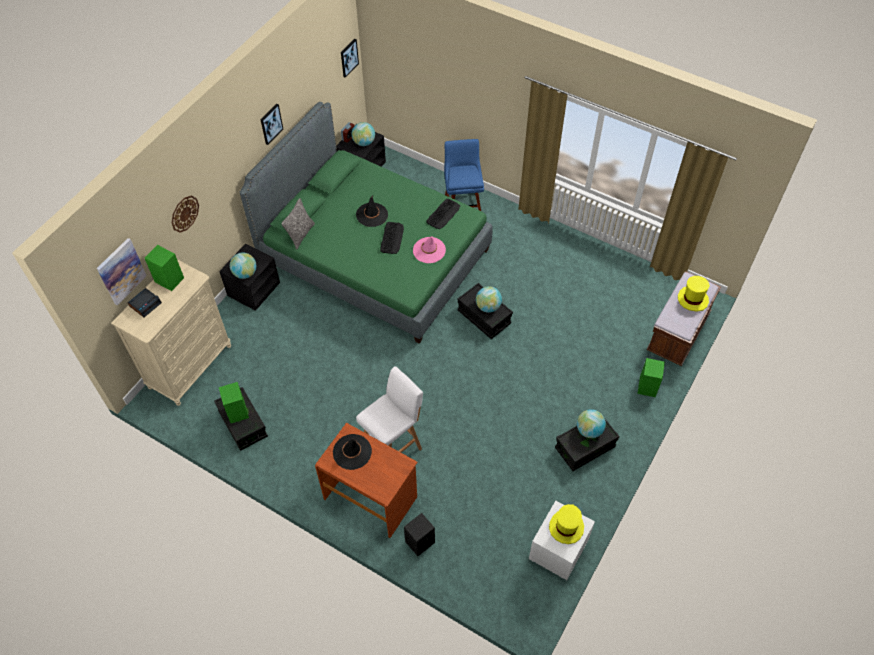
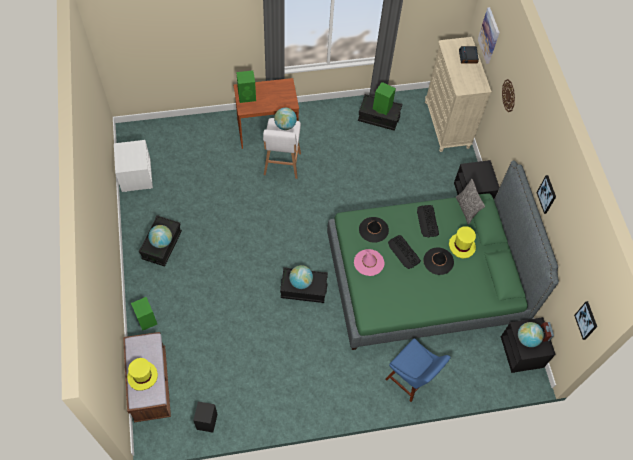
camera: 135 degrees right, 5 degrees up
(169, 279) = (476, 78): green speaker -> green speaker (247, 96)
(245, 273) = (473, 170): globe -> globe (285, 125)
(352, 452) = (279, 96): black hat -> black hat (373, 229)
(420, 541) = (219, 129): black speaker -> black speaker (207, 422)
(443, 214) = (390, 302): keyboard -> keyboard (427, 221)
(566, 527) = (130, 158): yellow hat -> yellow hat (462, 246)

